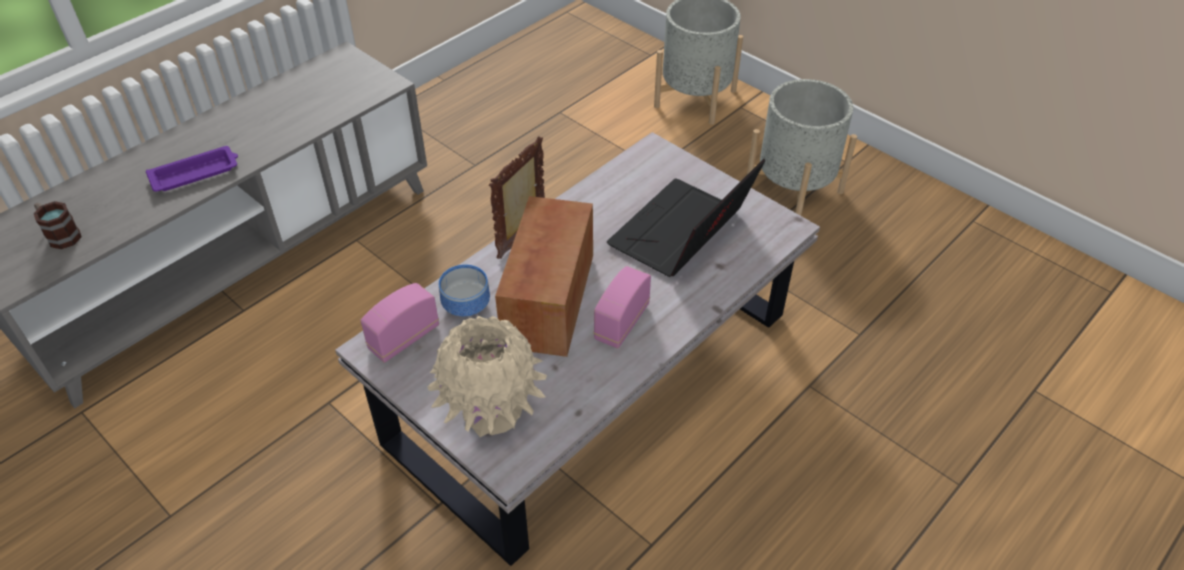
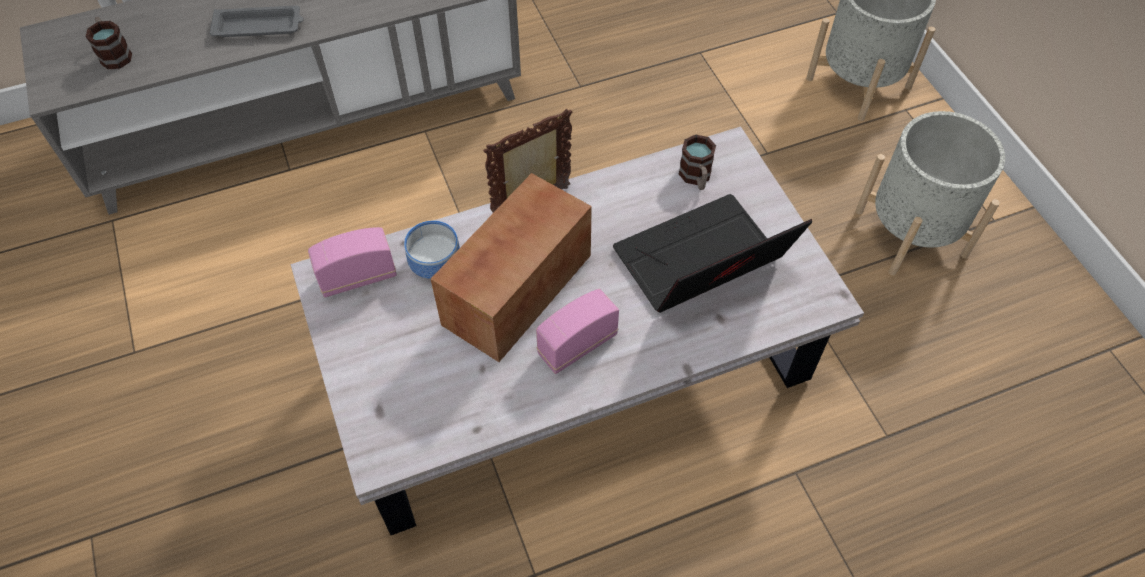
camera: 25 degrees right, 10 degrees up
(196, 173) = (259, 26): purple tray -> grey tray
(491, 412) = (394, 392): beige vase -> none
(641, 177) = (696, 178): none -> mug

